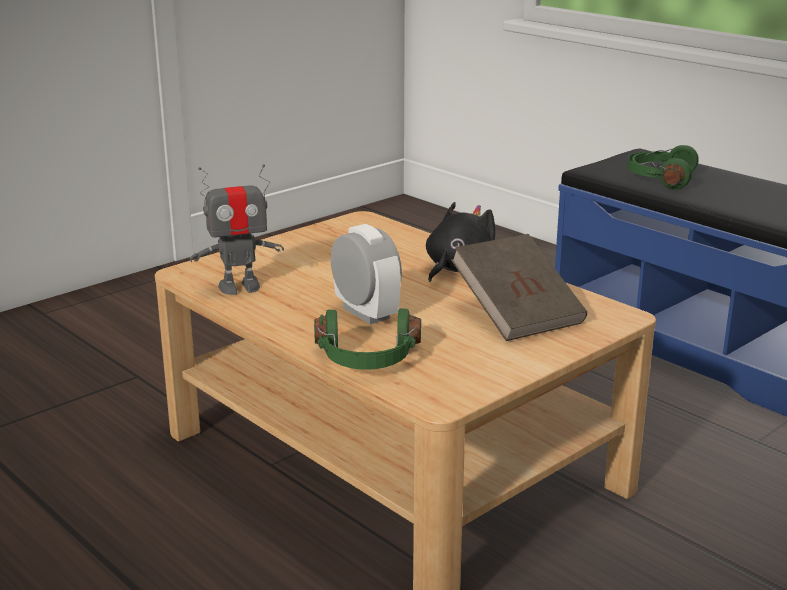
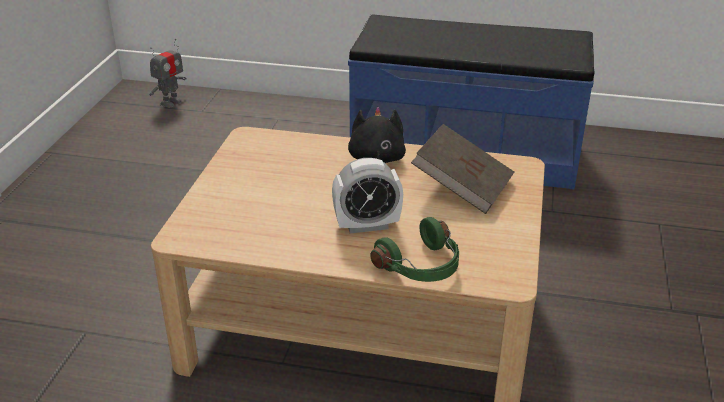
camera: 35 degrees left, 10 degrees up
(239, 287) = (243, 236): toy robot -> toy robot (171, 102)
(366, 313) = (367, 225): alarm clock -> alarm clock turned 150 degrees clockwise
(660, 179) = (421, 40): green headphones -> none

